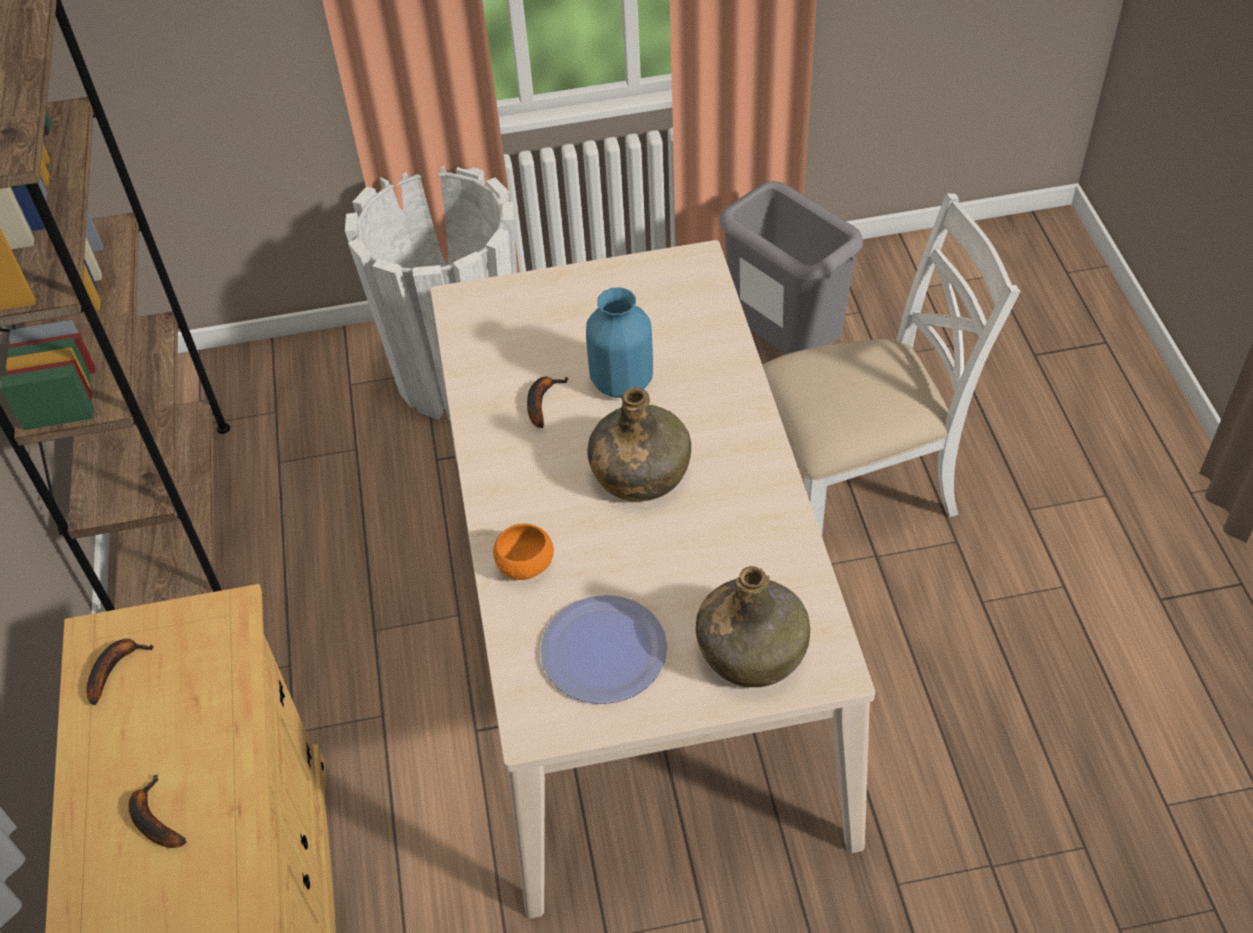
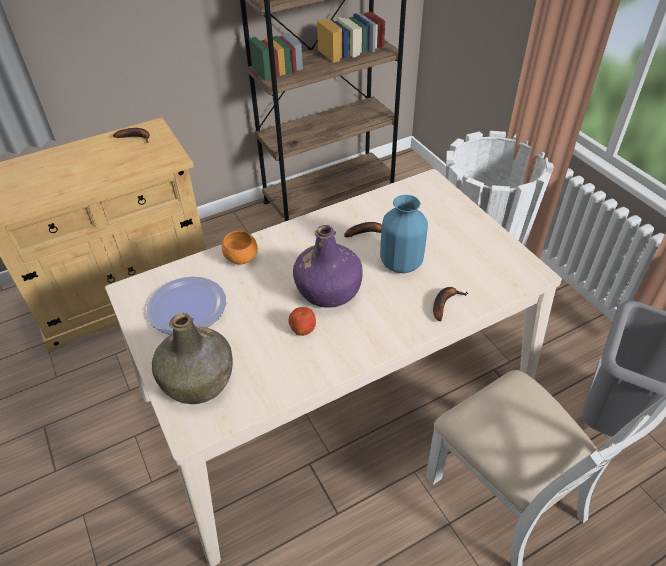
camera: 70 degrees right, 5 degrees down
(153, 820) = (55, 171): banana -> banana (444, 303)
(640, 473) = (328, 290): green bottle -> purple bottle
(702, 517) = (302, 328): none -> apple

